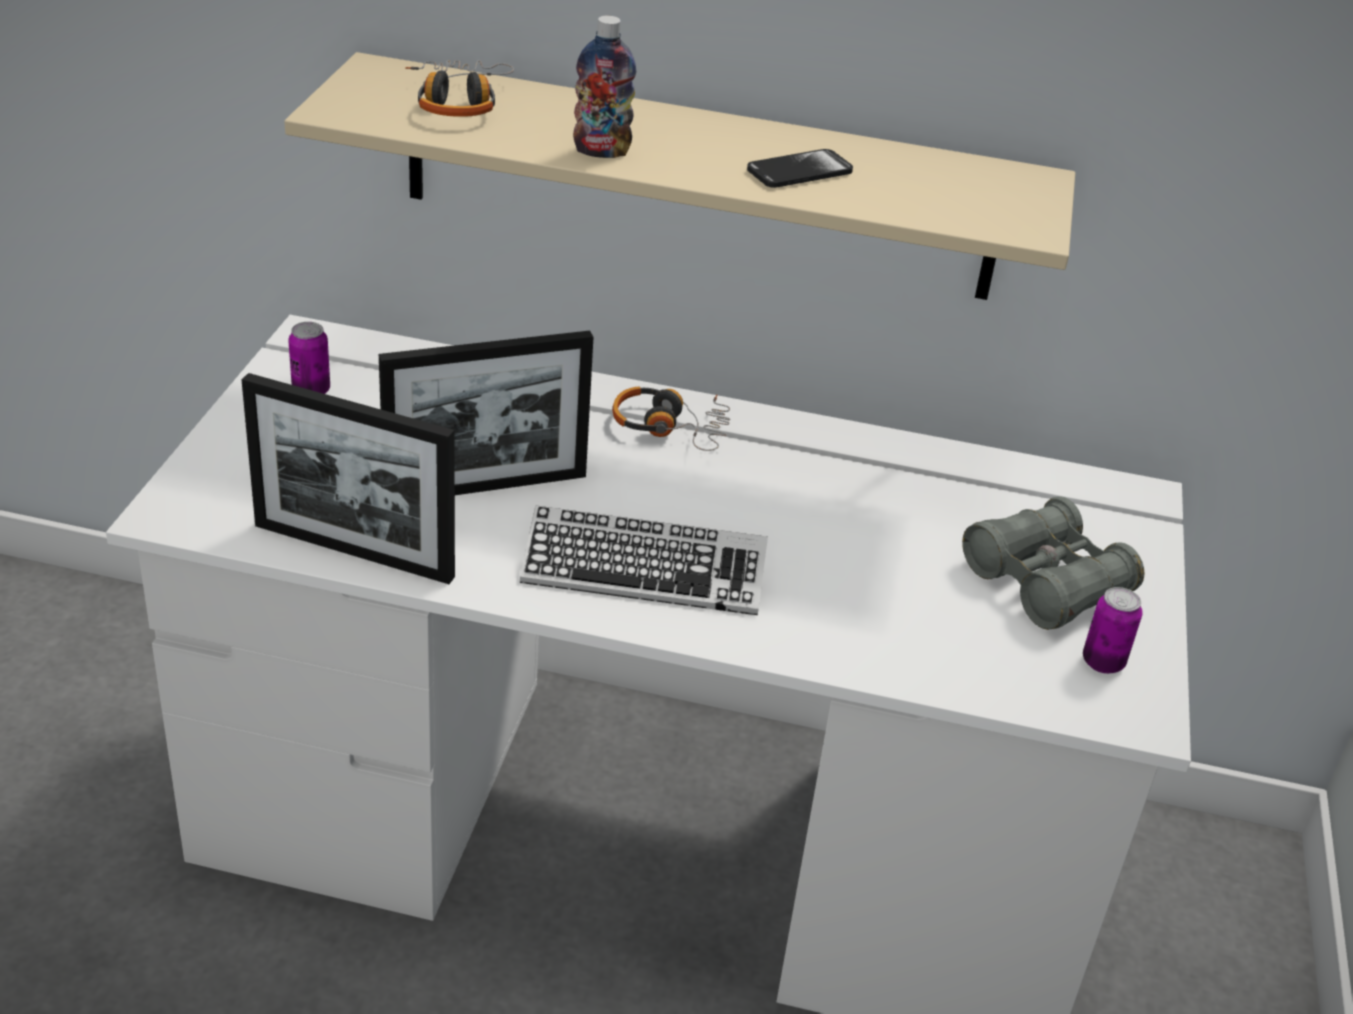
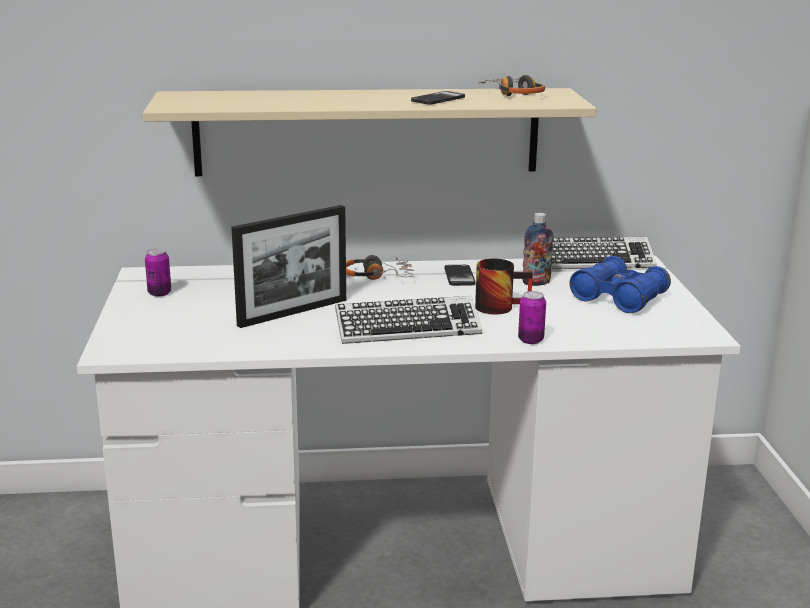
camera: 15 degrees left, 15 degrees down
(353, 551) = (236, 348): picture frame -> none
(458, 101) = (233, 98): headphones -> headphones (514, 94)
(601, 151) = (329, 104): bottle -> bottle (536, 282)
(803, 461) = (459, 276): none -> phone
(828, 552) = (500, 306): none -> mug
(1046, 582) = (619, 298): grey binoculars -> blue binoculars
(1056, 473) = (592, 261): none -> keyboard
(1103, 662) = (670, 320): can -> can (530, 340)

